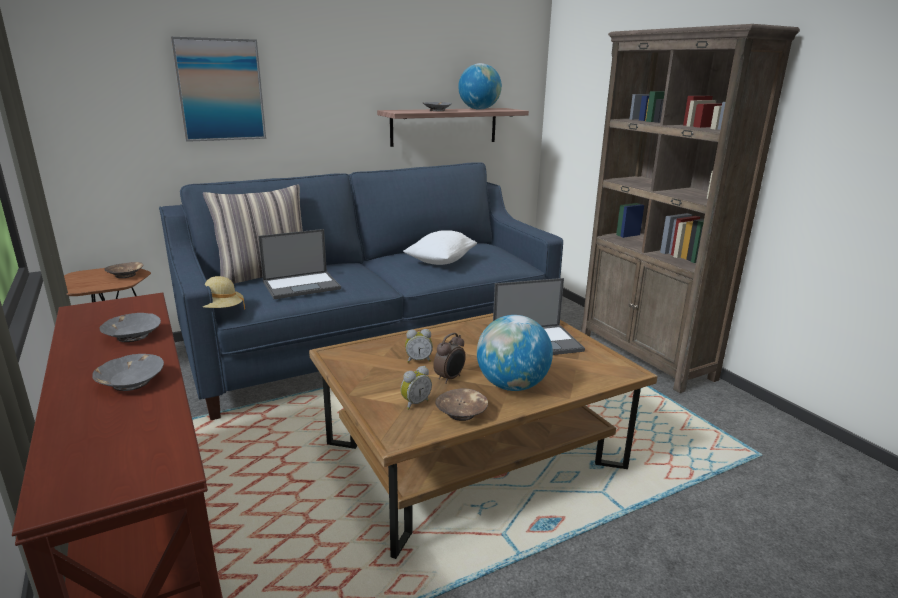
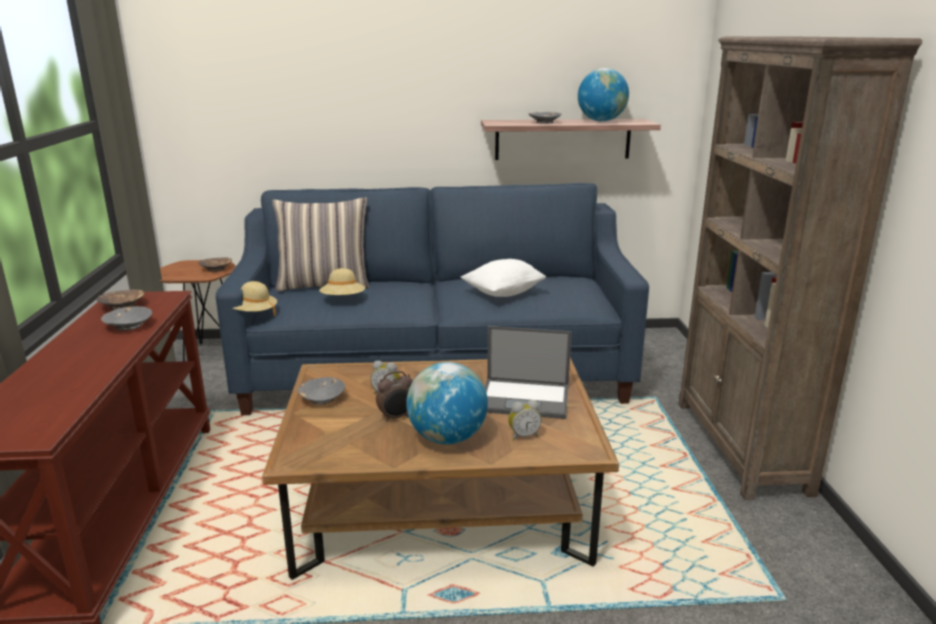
camera: 25 degrees right, 0 degrees up
(131, 382) = (86, 363): grey bowl -> grey bowl (322, 398)
(220, 90) = (318, 99): picture -> none
(302, 285) = (343, 300): laptop -> beige hat
(415, 403) = (339, 434): alarm clock -> alarm clock (523, 435)
(462, 413) = (370, 453): brown bowl -> brown bowl (122, 306)

